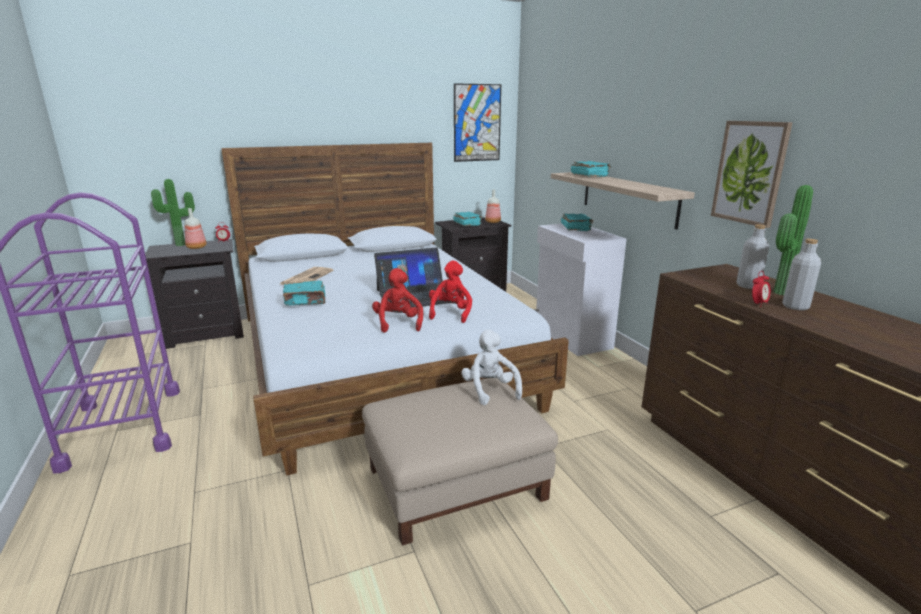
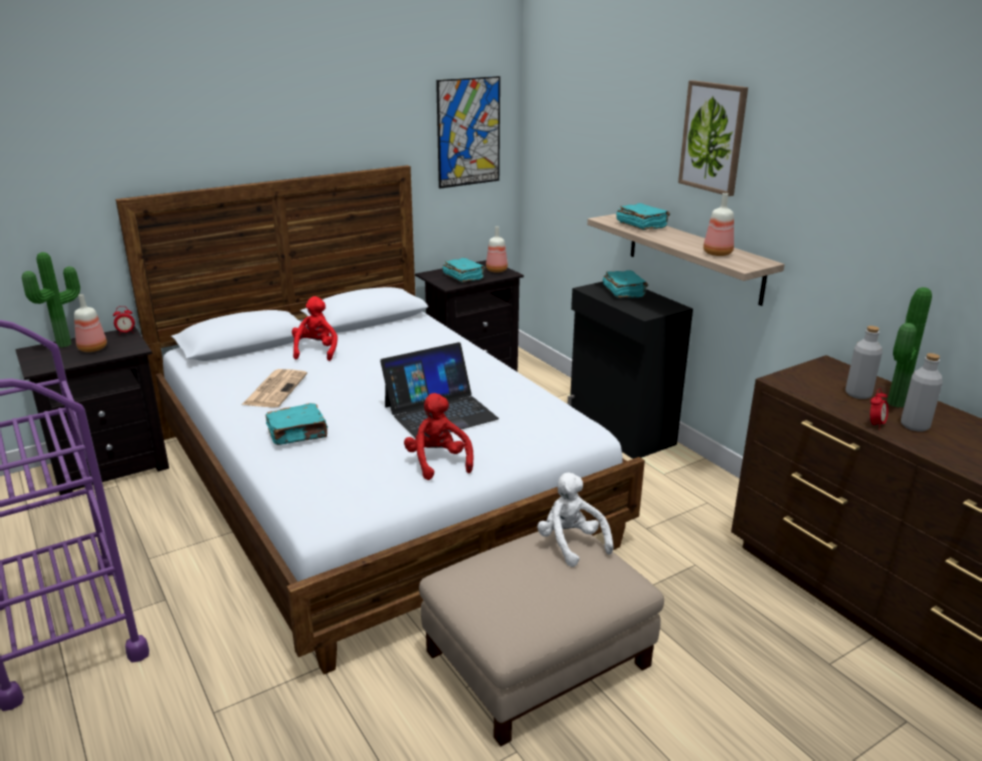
camera: 10 degrees left, 5 degrees up
(450, 313) = (497, 439): red plush toy -> red plush toy (316, 351)
(571, 337) = (620, 431): white cabinet -> black cabinet
(641, 187) = (718, 254): none -> bottle
(750, 172) = (854, 251): picture -> picture (713, 137)

